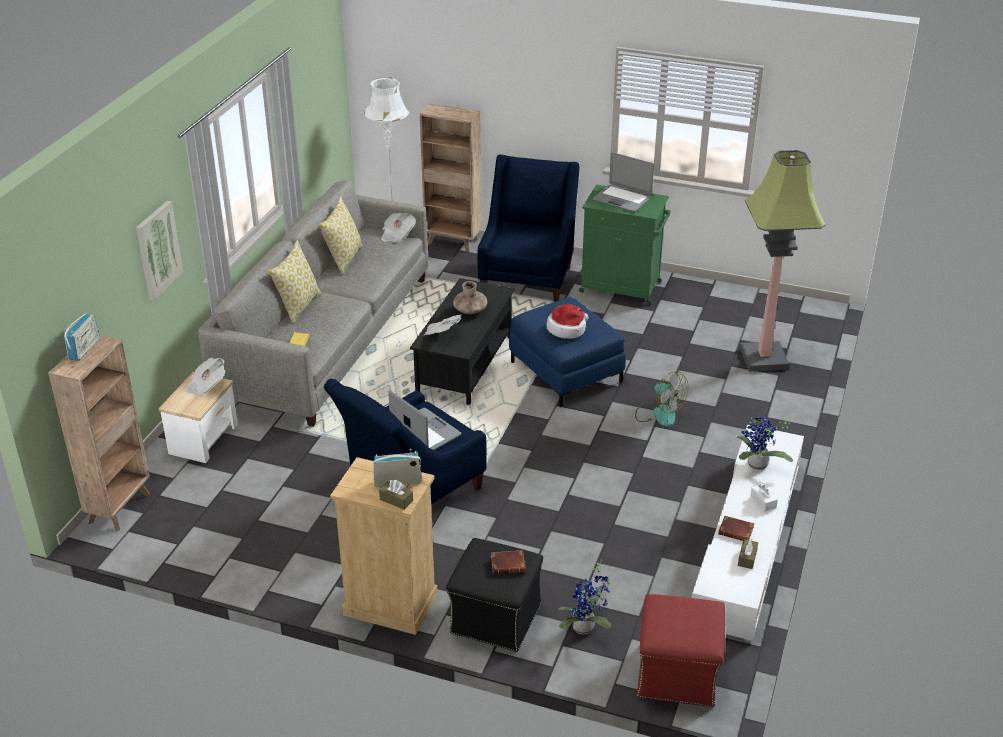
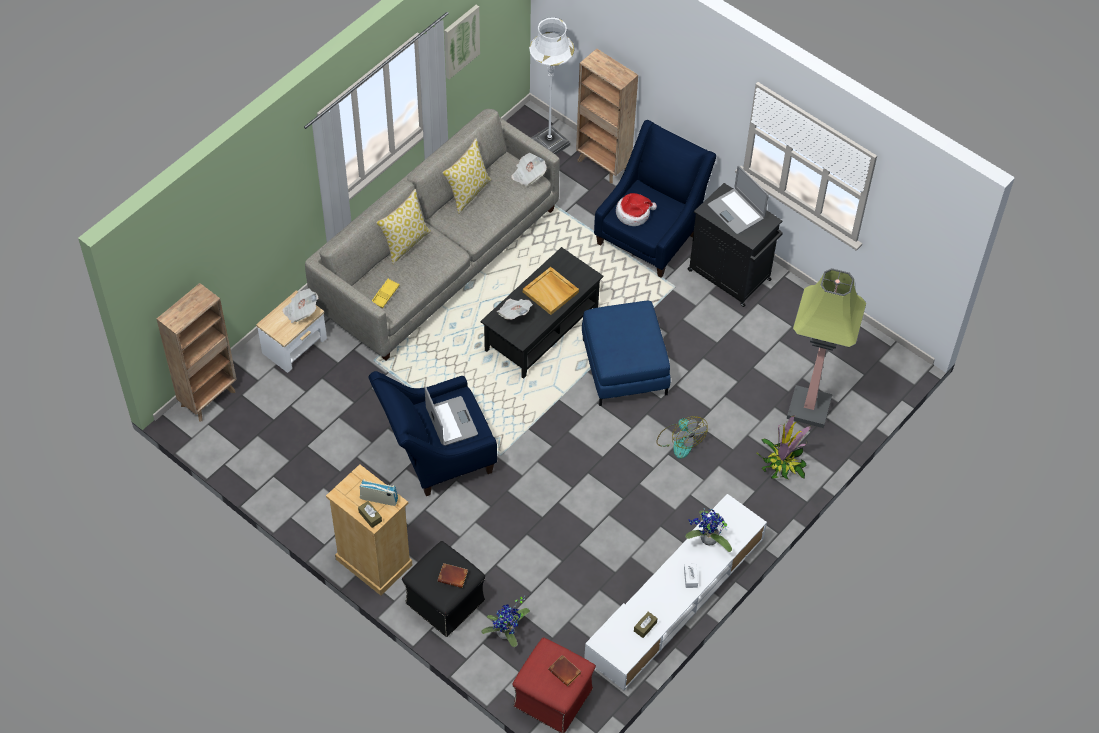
camera: 20 degrees right, 20 degrees up
(84, 349) = (189, 300): radio -> none
(158, 250) = (276, 203): picture -> picture (460, 41)
(470, 310) = (551, 292): brown vase -> beige tray
(567, 329) = (623, 343): hat -> hat (634, 213)
(622, 287) = (730, 276): green cabinet -> black cabinet
(737, 531) = (652, 599): brown book -> brown book (566, 672)
(770, 404) = (782, 463): none -> potted plant

